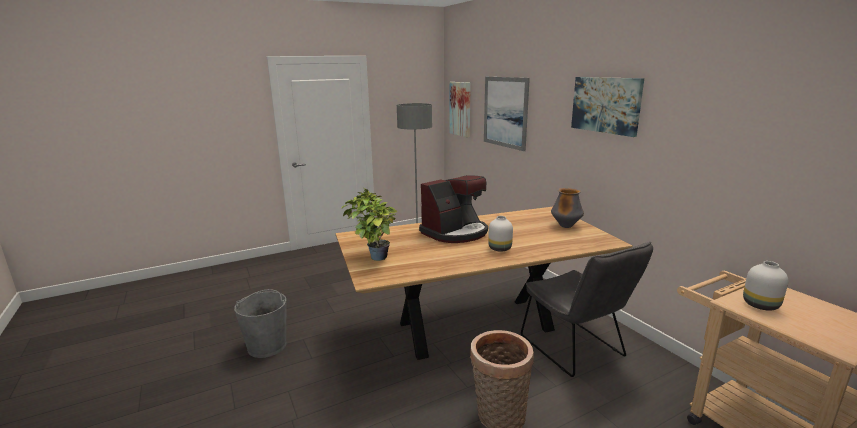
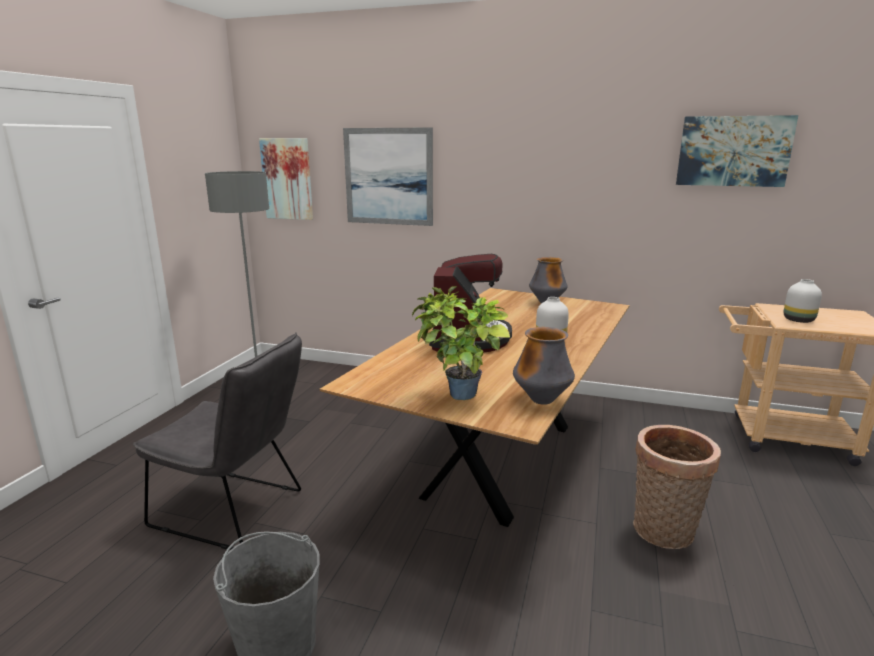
camera: 45 degrees left, 0 degrees up
(406, 275) = (542, 400): none -> vase
(576, 350) = (610, 435): grey chair -> grey chair (235, 510)
(606, 105) = (562, 156): picture -> picture (733, 151)

